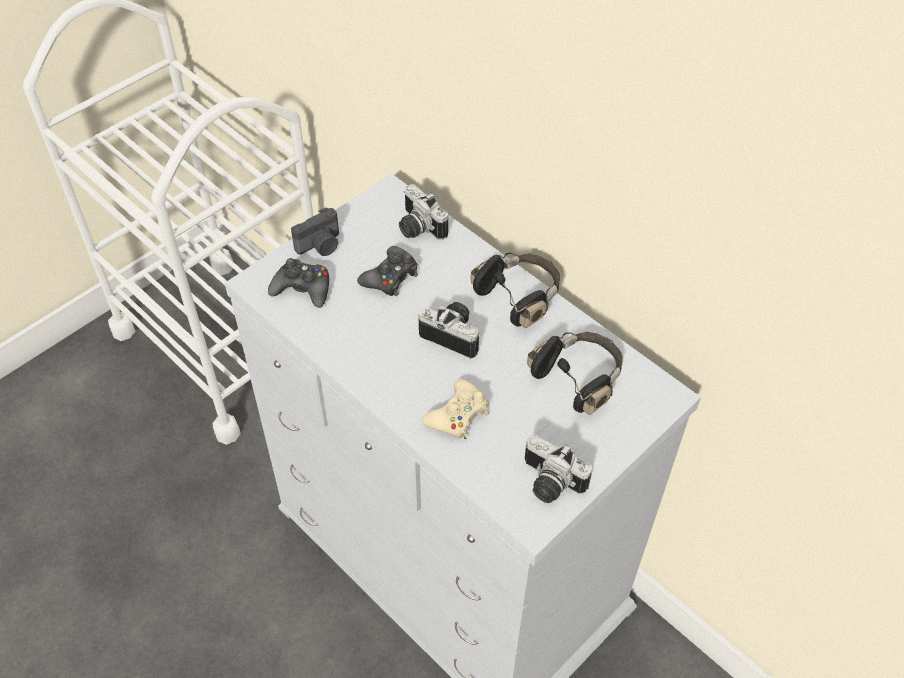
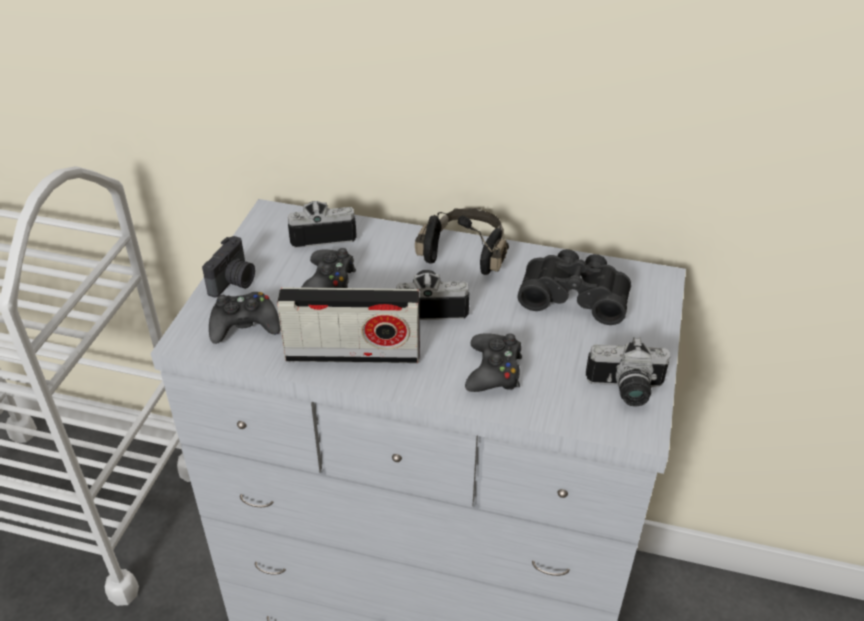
camera: 30 degrees left, 10 degrees down
(363, 349) = (352, 353): none -> radio
(417, 228) = (322, 233): camera -> camera turned 150 degrees clockwise
(458, 415) = (494, 371): beige game controller -> black game controller
(578, 378) = (574, 296): black headphones -> black binoculars

